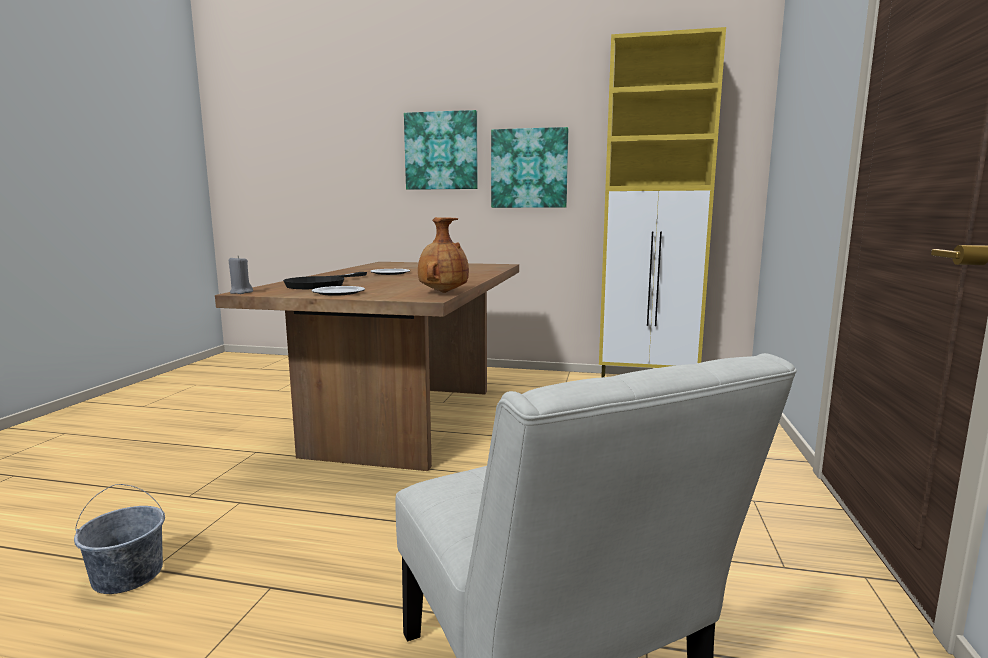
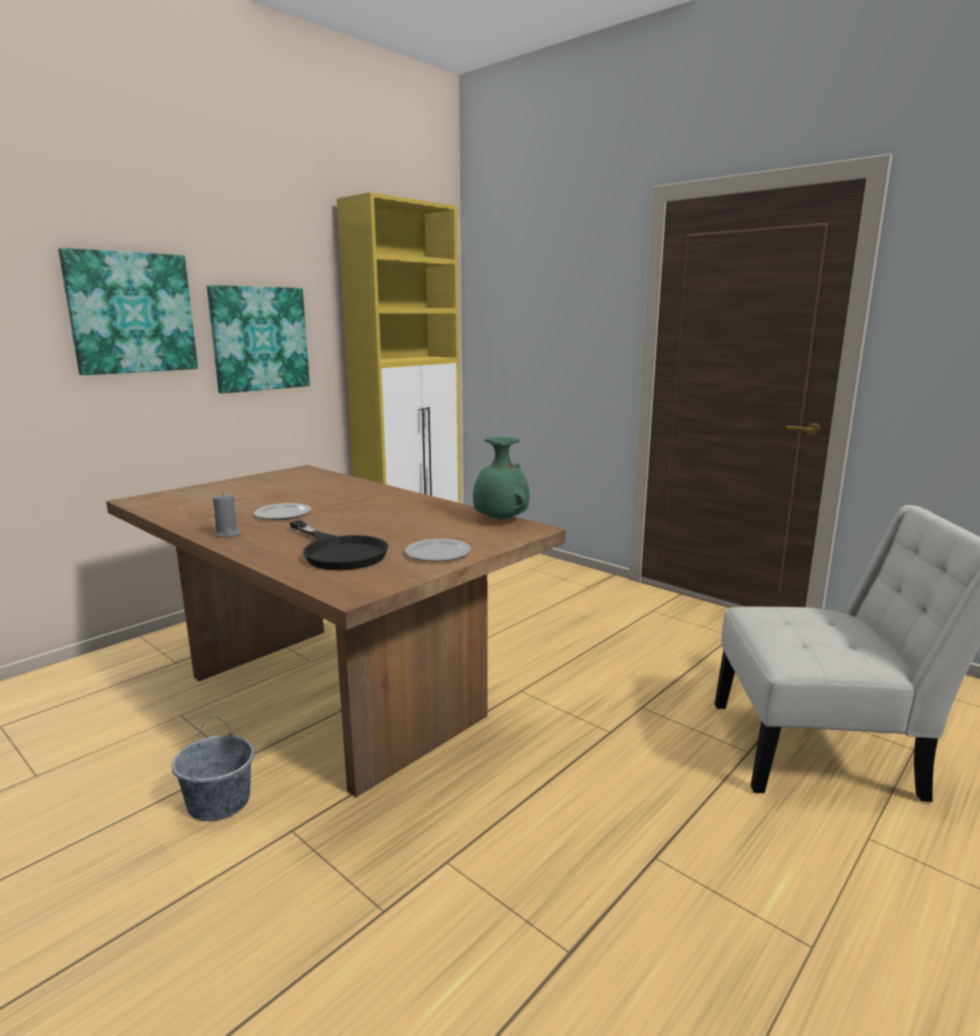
camera: 60 degrees left, 5 degrees up
(127, 575) = (573, 977): grey bucket -> grey bucket (219, 802)
(241, 292) = (351, 595): grey candle -> grey candle (228, 534)
(442, 292) = (500, 520): brown vase -> green vase

